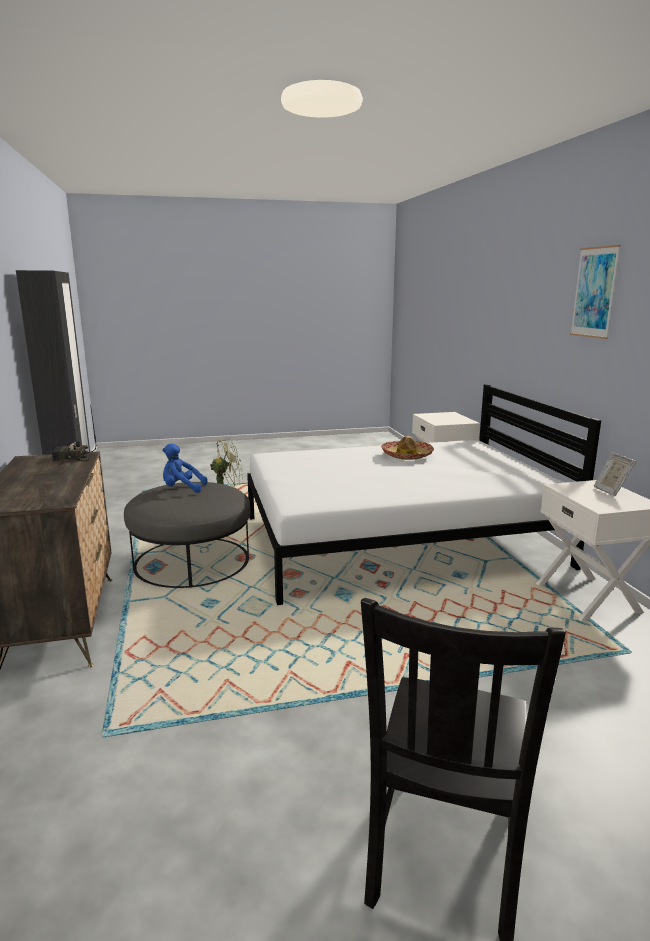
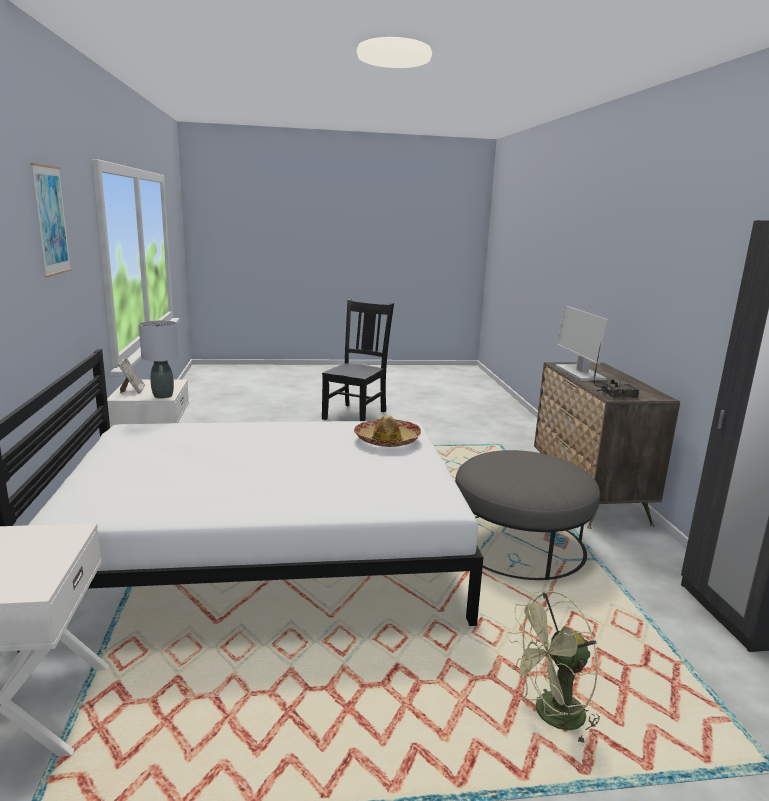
camera: 175 degrees left, 0 degrees up
(56, 486) = (579, 372): none -> monitor
(182, 489) = (540, 477): blue plush toy -> none
(406, 456) = (230, 483): hat -> hat (387, 440)
(564, 487) = (163, 396): none -> grey table lamp

